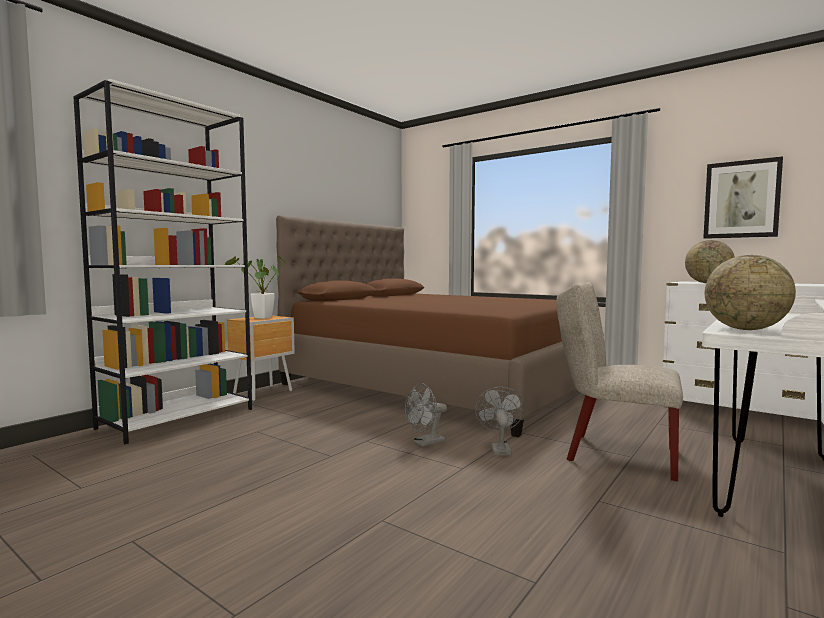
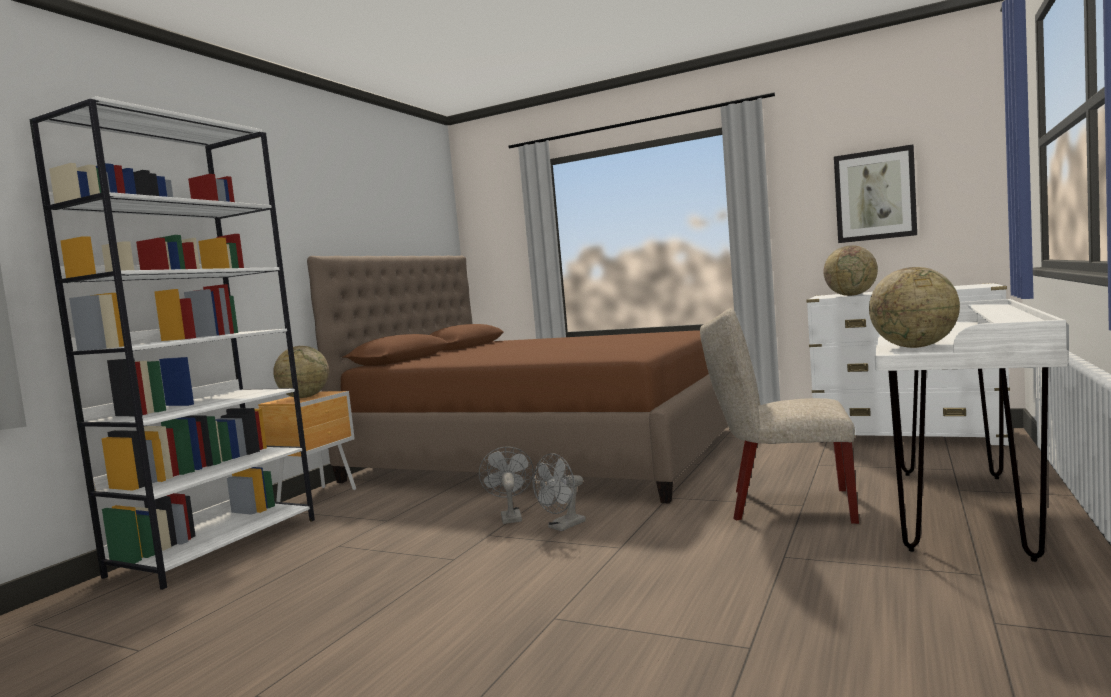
camera: 10 degrees left, 0 degrees up
(260, 318) = (304, 397): potted plant -> globe
(499, 448) = (653, 519): grey fan -> grey fan (510, 516)

